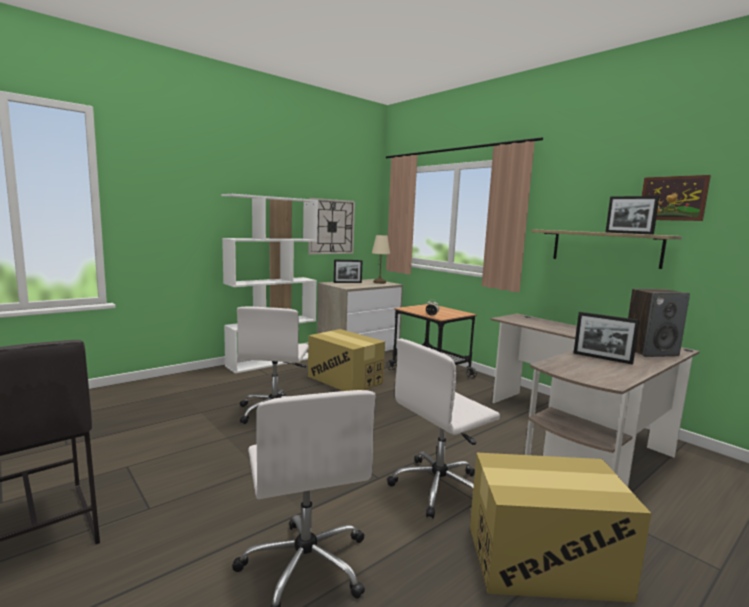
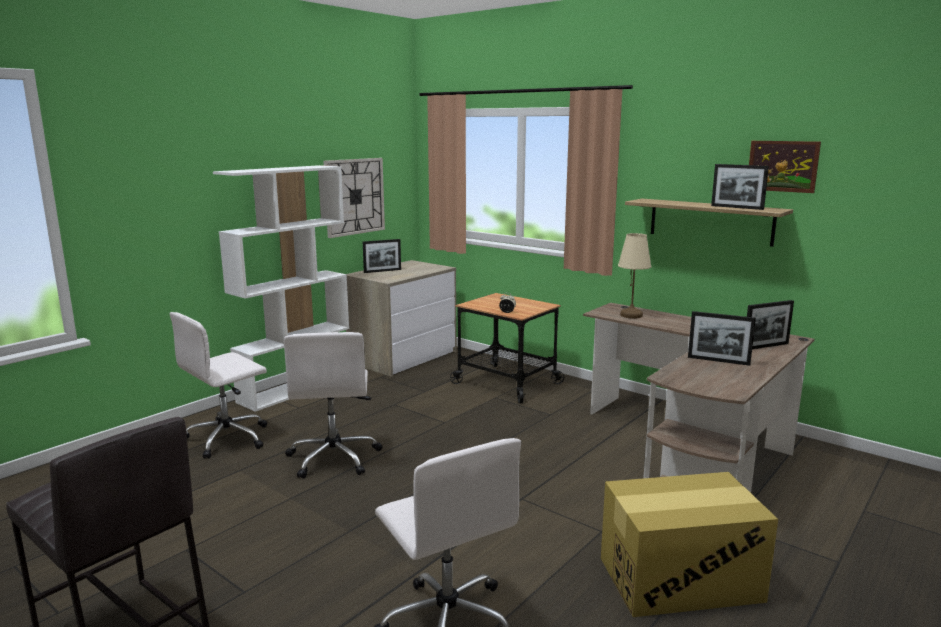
camera: 10 degrees left, 5 degrees up
(345, 380) = (403, 404): cardboard box -> none
(379, 282) = (424, 266): beige table lamp -> beige table lamp (631, 315)
(439, 487) = (558, 522): white office chair -> white office chair (228, 438)
(650, 352) = (766, 346): speaker -> picture frame

